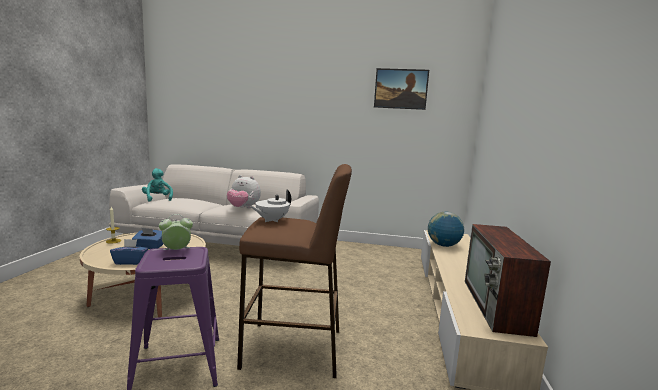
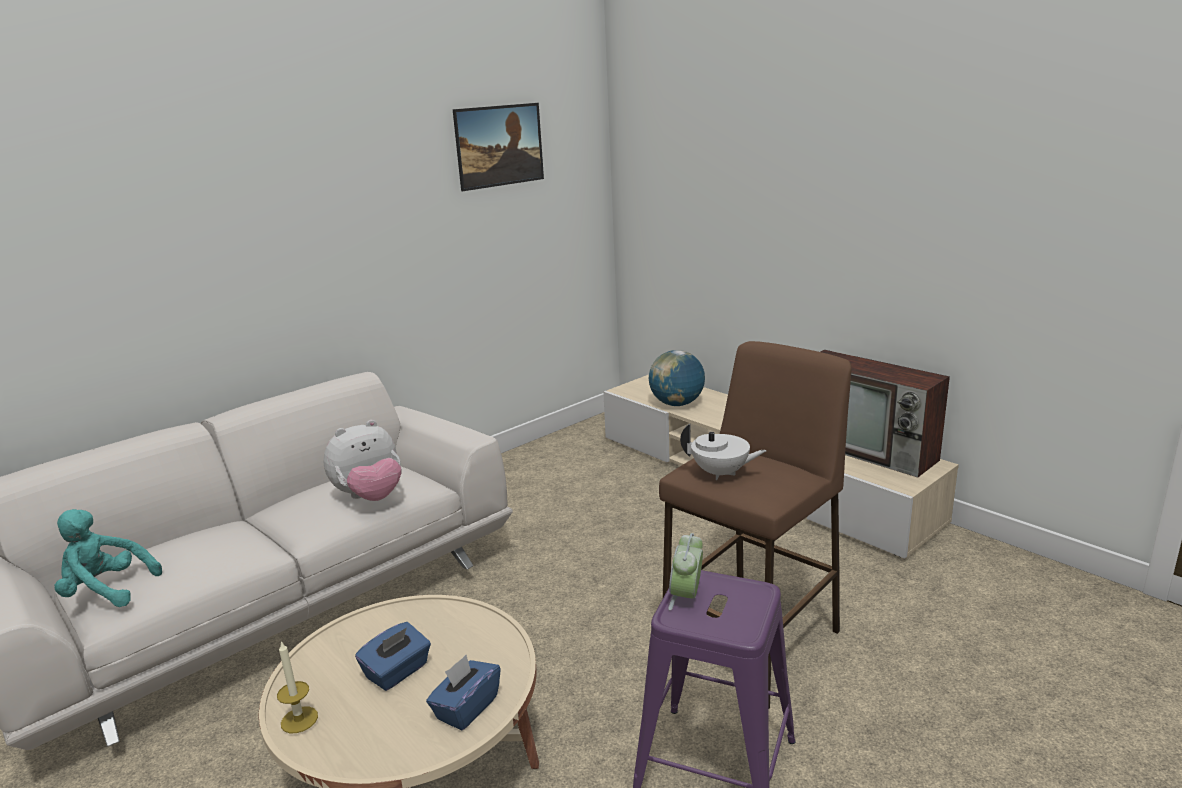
camera: 50 degrees left, 10 degrees up
(271, 220) = (721, 473): white teapot -> white teapot turned 60 degrees counterclockwise

